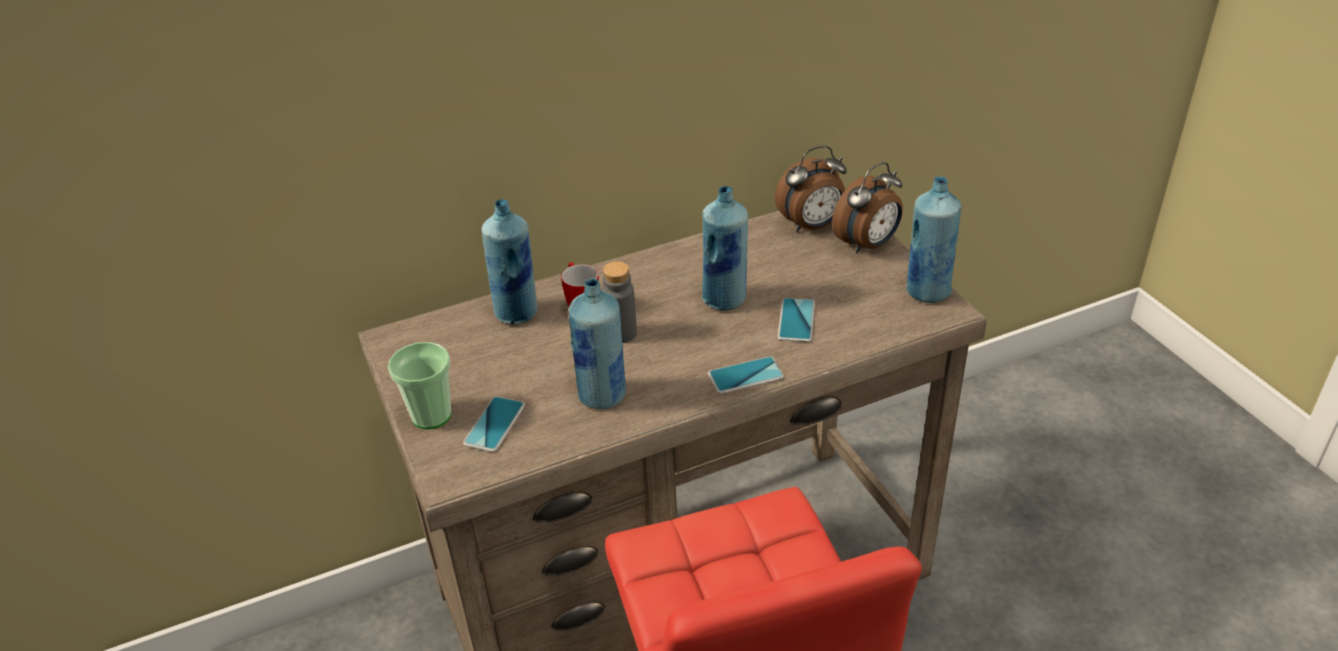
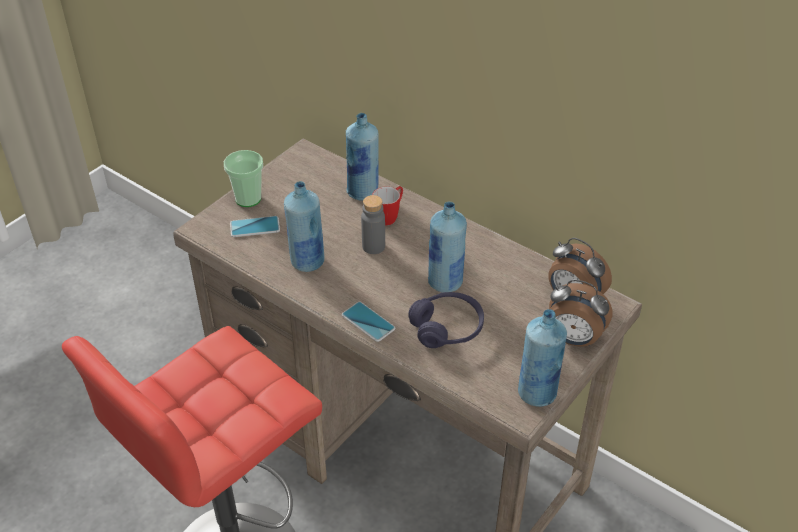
camera: 60 degrees right, 5 degrees up
(796, 320) = (447, 328): phone -> purple headphones

